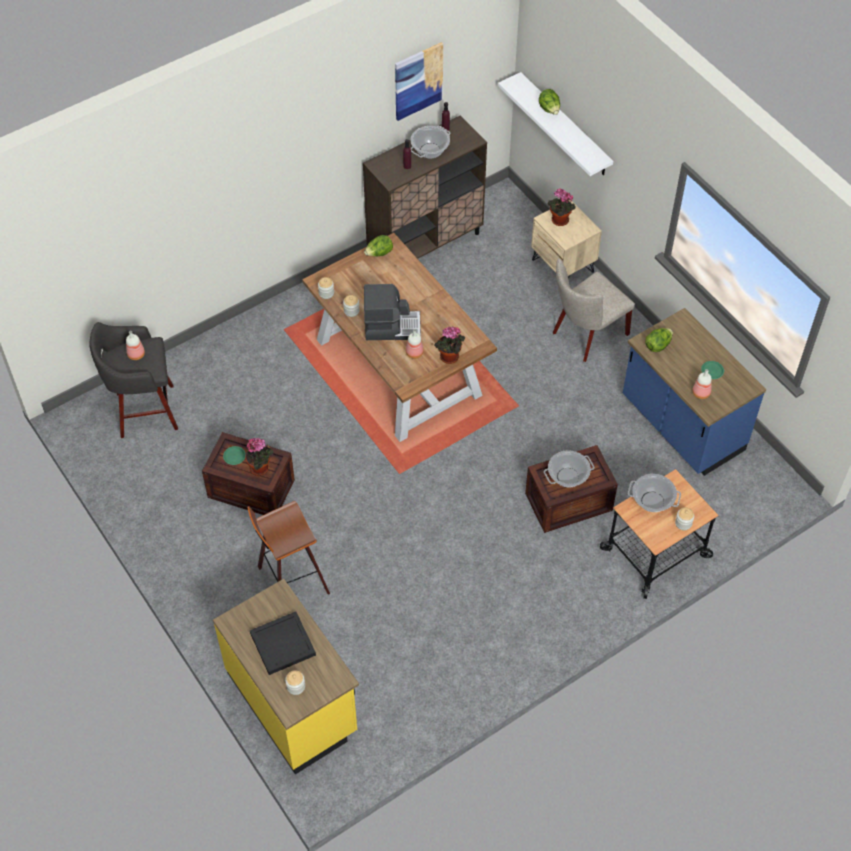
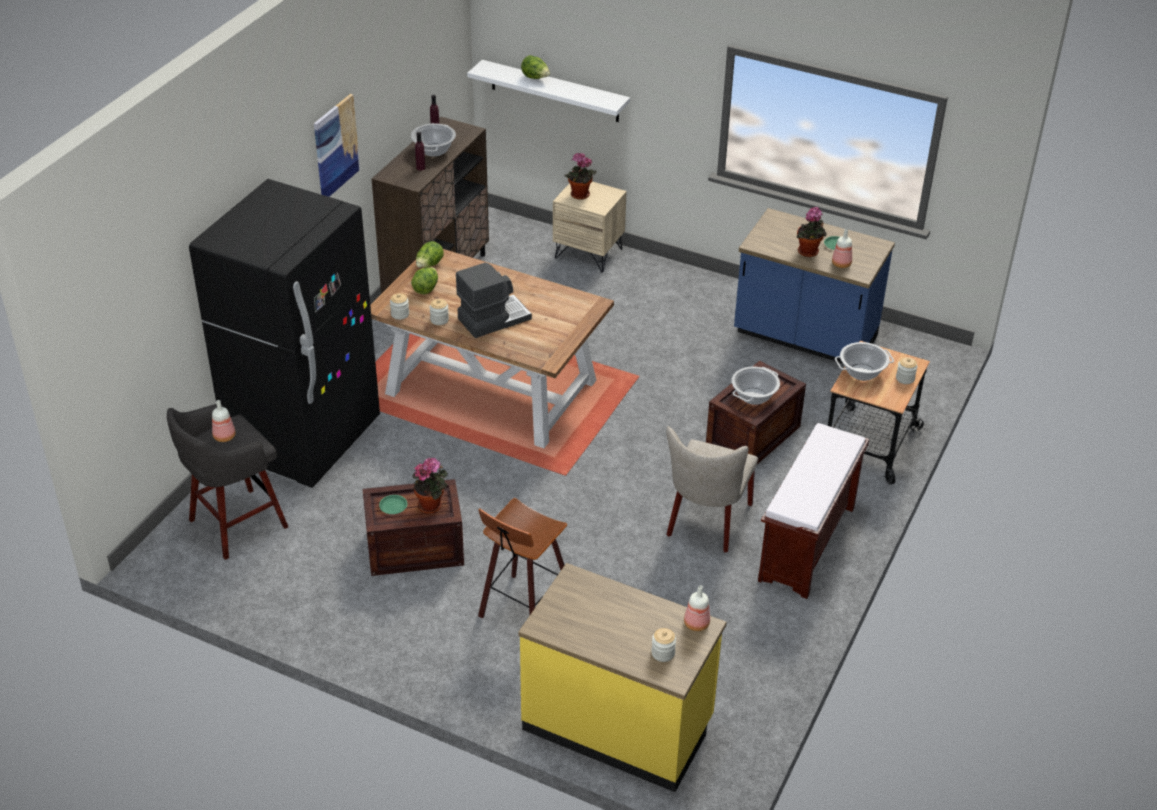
camera: 30 degrees left, 15 degrees down
(235, 356) = (305, 439): none -> black fridge
(283, 643) = (616, 620): black tray -> none
(414, 353) = (534, 332): bottle -> bottle (696, 624)
(418, 81) = (404, 72): picture -> picture (336, 146)
(449, 358) = (573, 324): potted plant -> potted plant (809, 253)
(536, 621) = (807, 545): none -> brown bench
(586, 335) = (656, 299): beige chair -> beige chair (706, 523)
(658, 345) = (770, 242): lettuce -> lettuce (426, 288)

